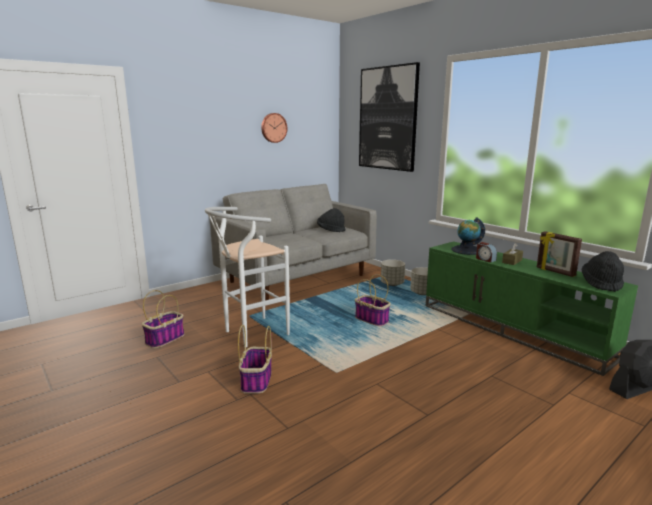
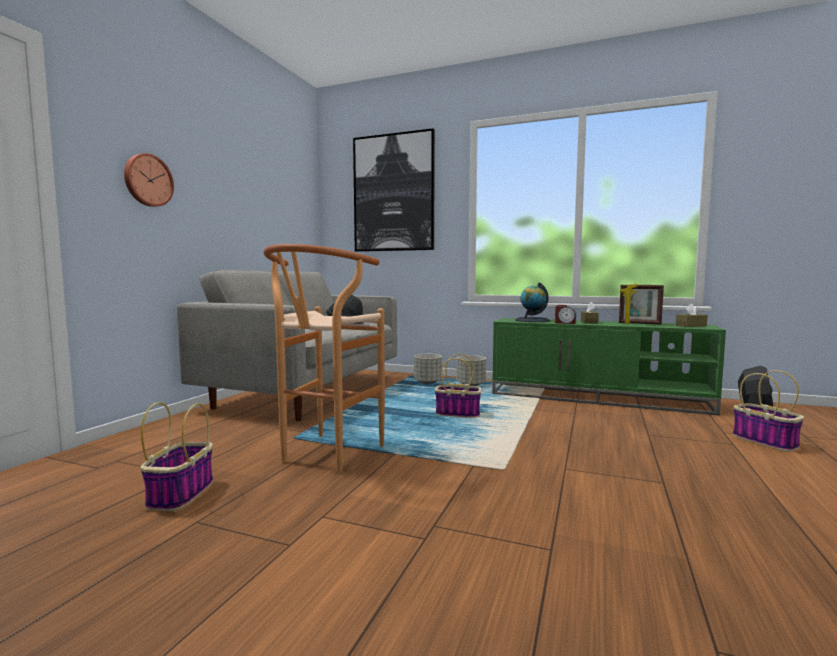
camera: 30 degrees left, 10 degrees down
(250, 334) = (326, 457): white stool -> brown stool
(256, 381) = (419, 507): basket -> basket (766, 442)
(273, 128) = (254, 192): wall clock -> wall clock (147, 180)
(601, 284) = (691, 325): black hat -> brown tissue box

